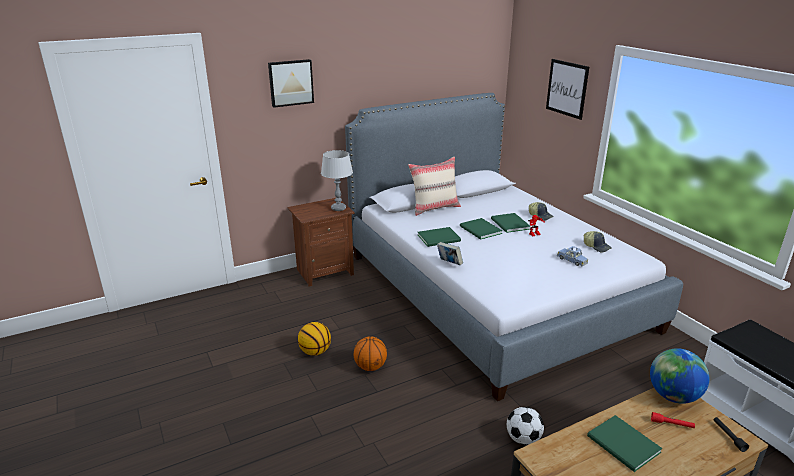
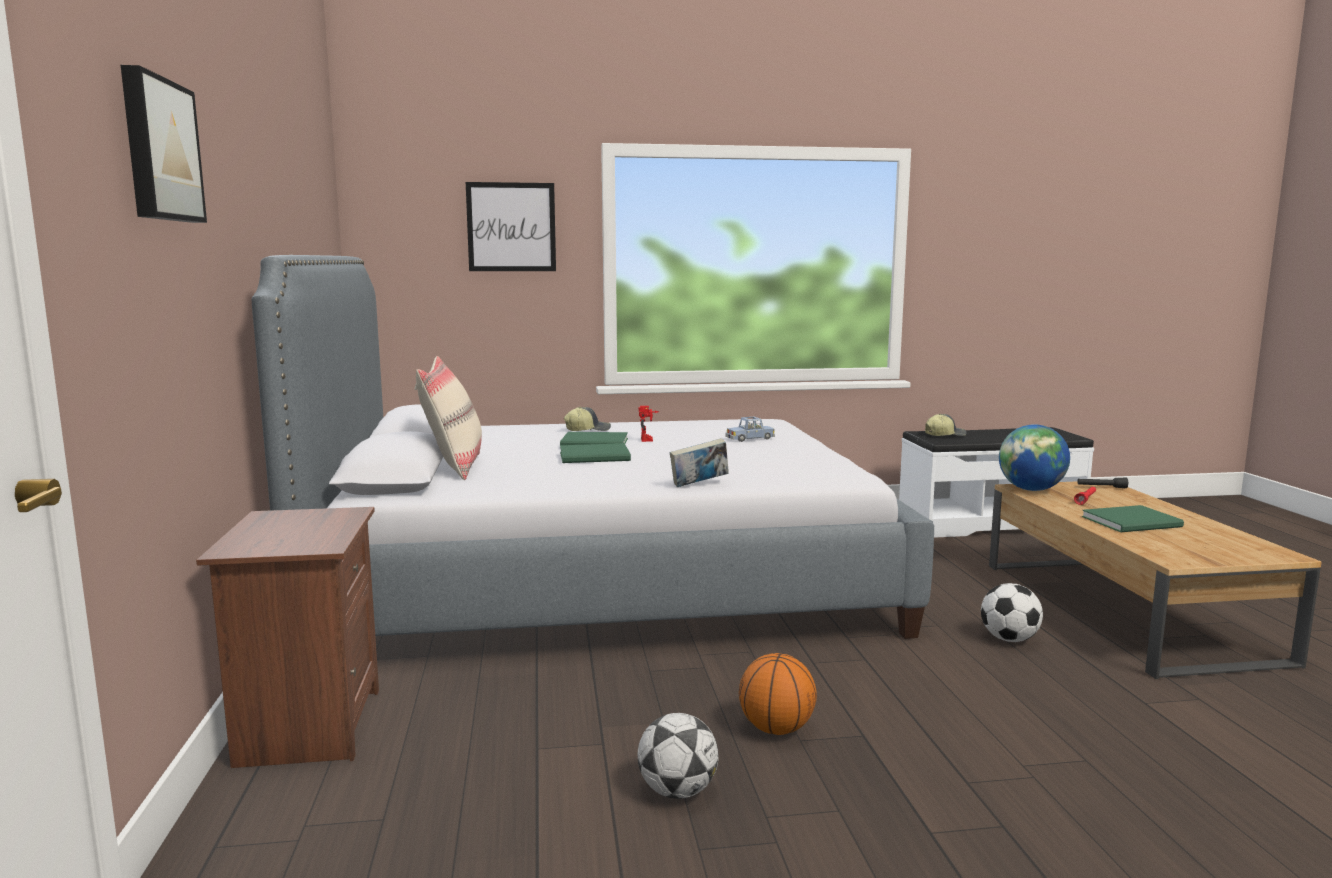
camera: 70 degrees left, 15 degrees down
(315, 351) = (677, 791): basketball -> football
(338, 208) = (327, 515): grey table lamp -> none
(440, 238) = (593, 478): green book -> none
(597, 246) = (719, 426): cap -> cap (944, 435)

